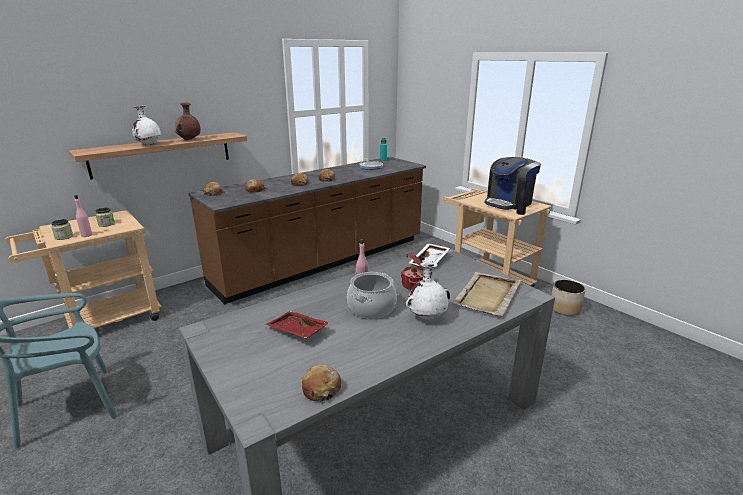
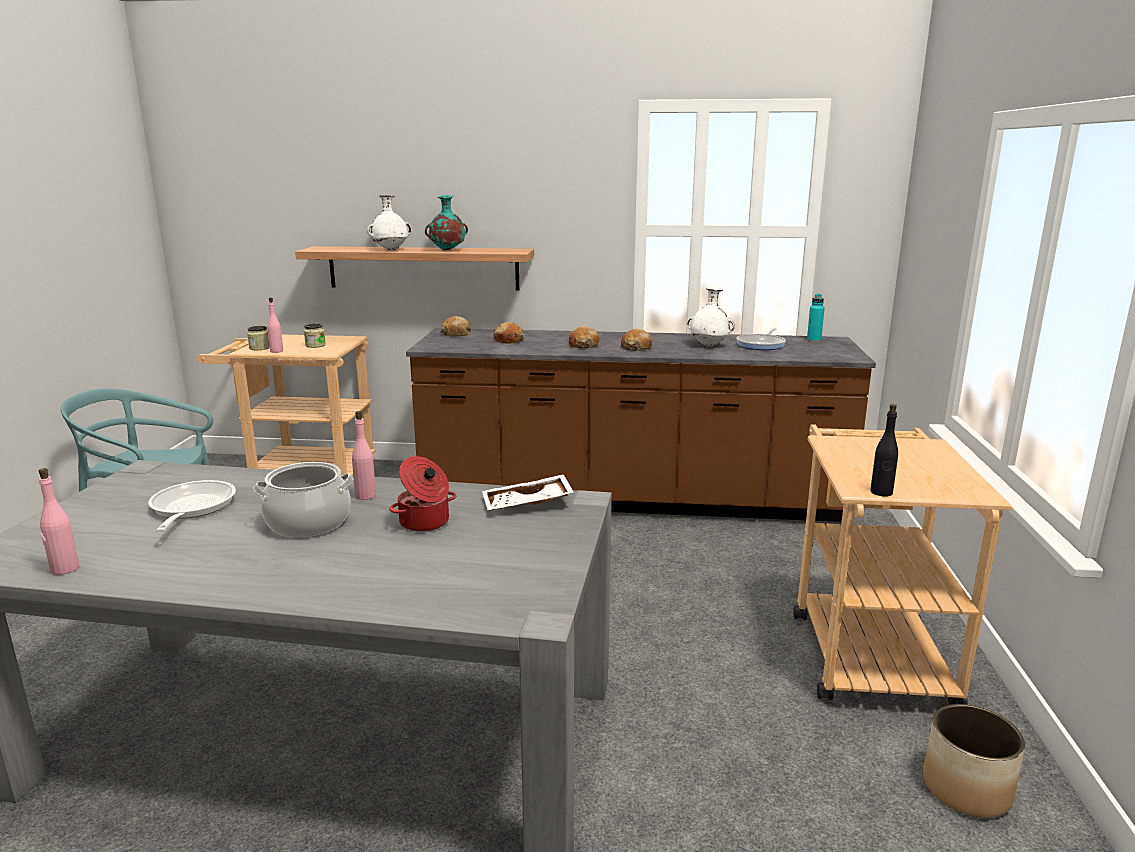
camera: 45 degrees right, 5 degrees down
(189, 140) = (447, 250): brown vase -> turquoise vase
(297, 331) = (190, 509): red tray -> frying pan
(321, 389) = (64, 569): bread -> pink bottle
(427, 317) = (328, 564): white vase -> white vase (709, 346)
(487, 295) = (471, 581): beige tray -> none
(509, 203) = (910, 469): coffee machine -> none

